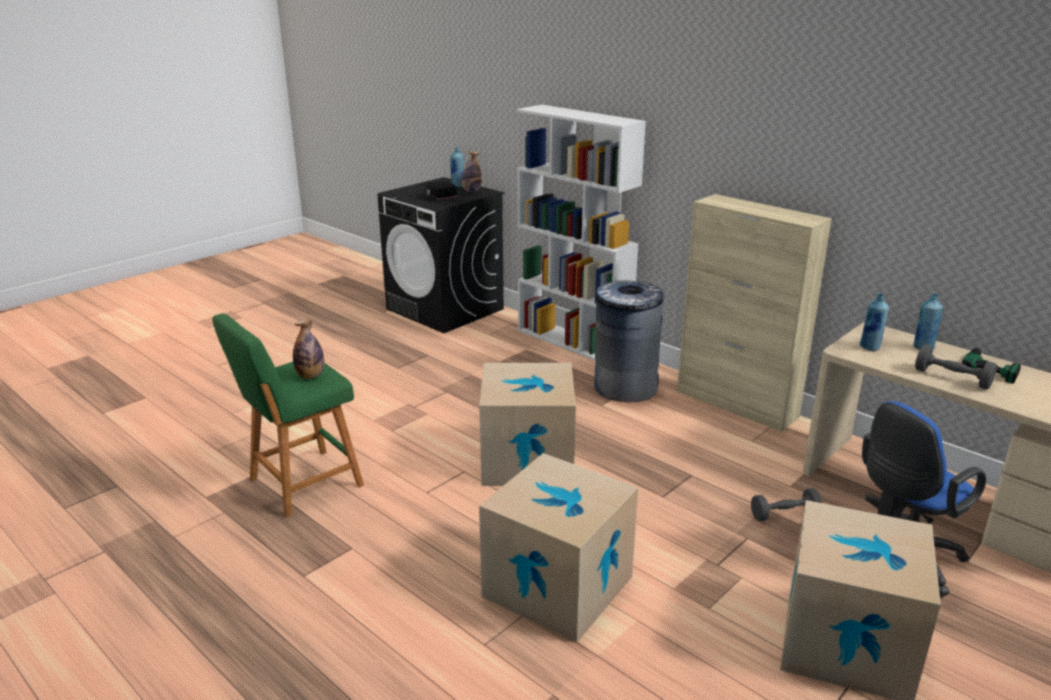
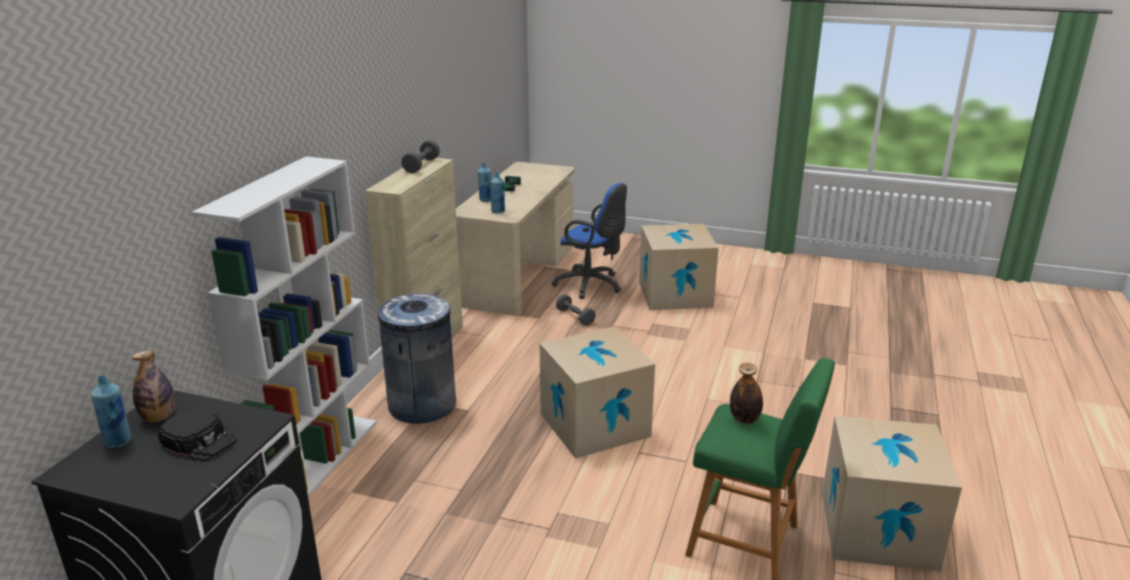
camera: 115 degrees left, 0 degrees up
(558, 586) = (726, 376): cardboard box -> cardboard box (878, 530)
(952, 378) = (527, 194): grey dumbbell -> grey dumbbell (421, 165)

